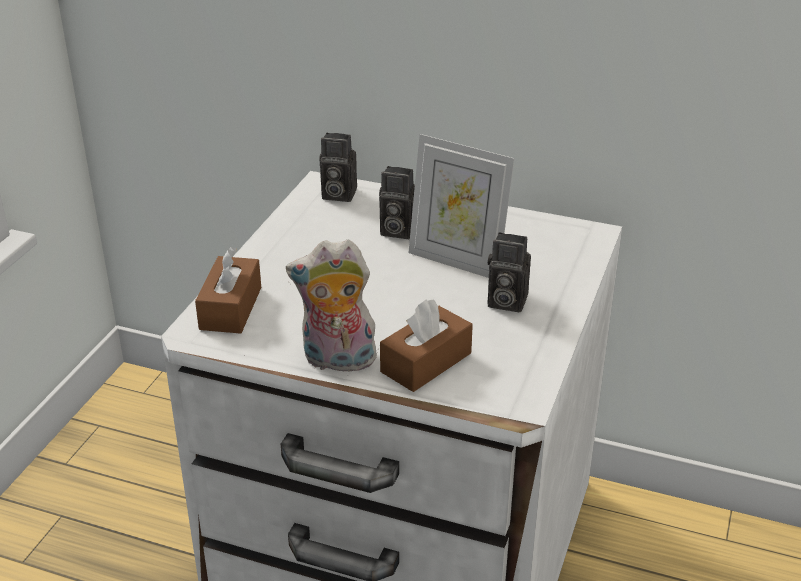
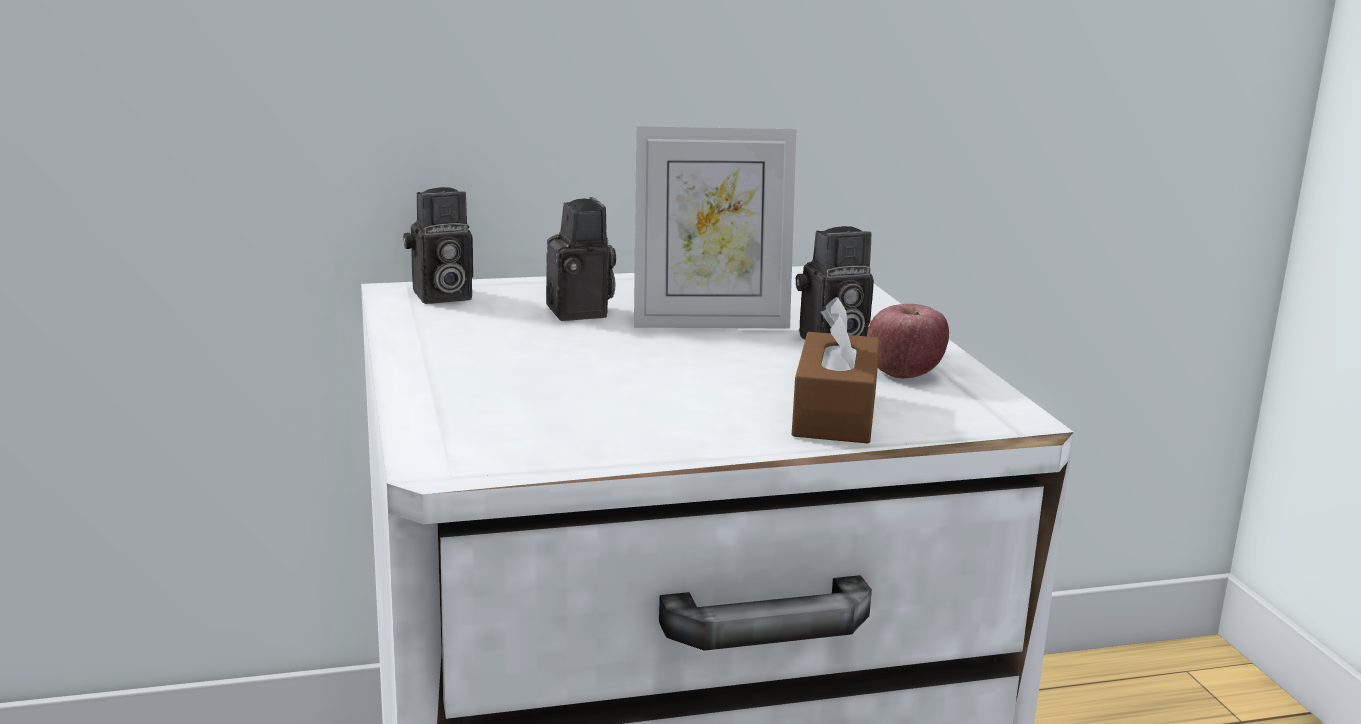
camera: 35 degrees left, 15 degrees down
(231, 308) = (460, 428): brown tissue box -> none
(337, 361) = (715, 441): plush toy -> none
(396, 231) = (582, 312): camera -> camera turned 90 degrees counterclockwise
(511, 343) = (904, 373): none -> apple

